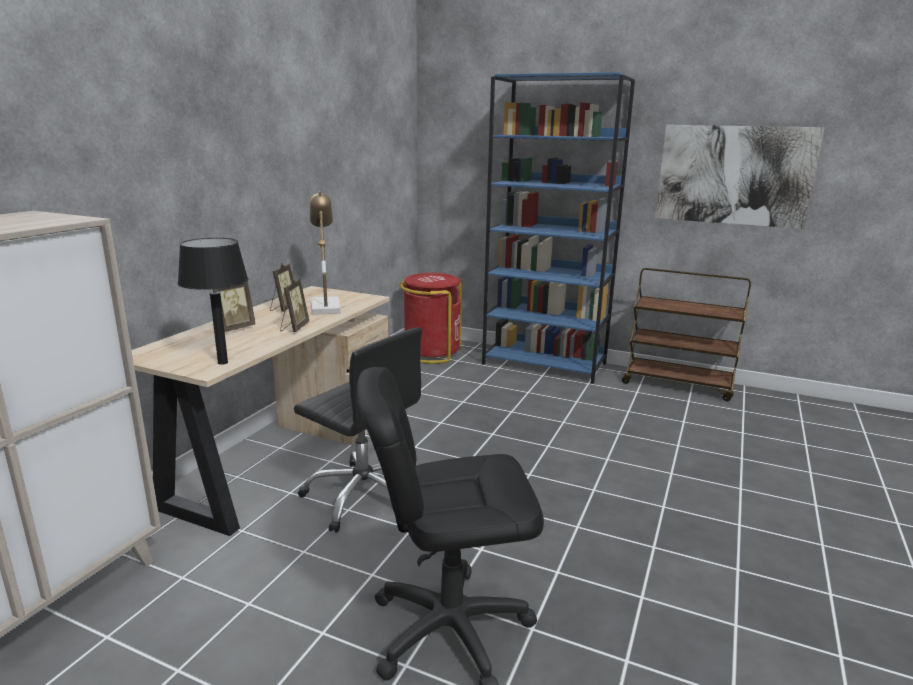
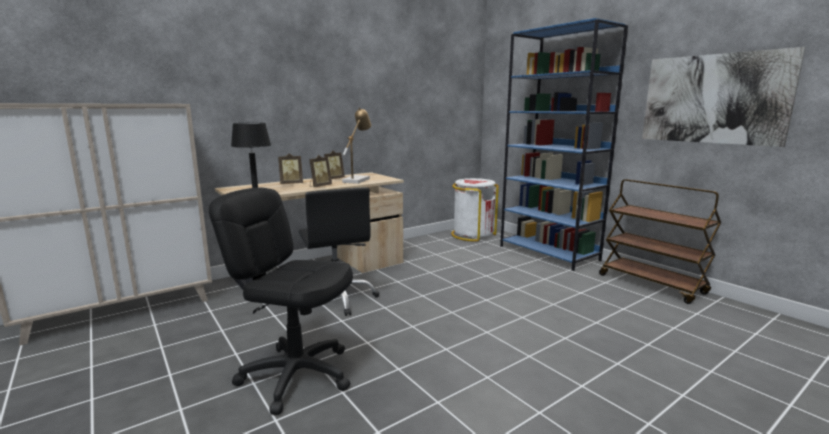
camera: 30 degrees right, 5 degrees down
(431, 352) = (472, 235): red trash can -> white trash can

